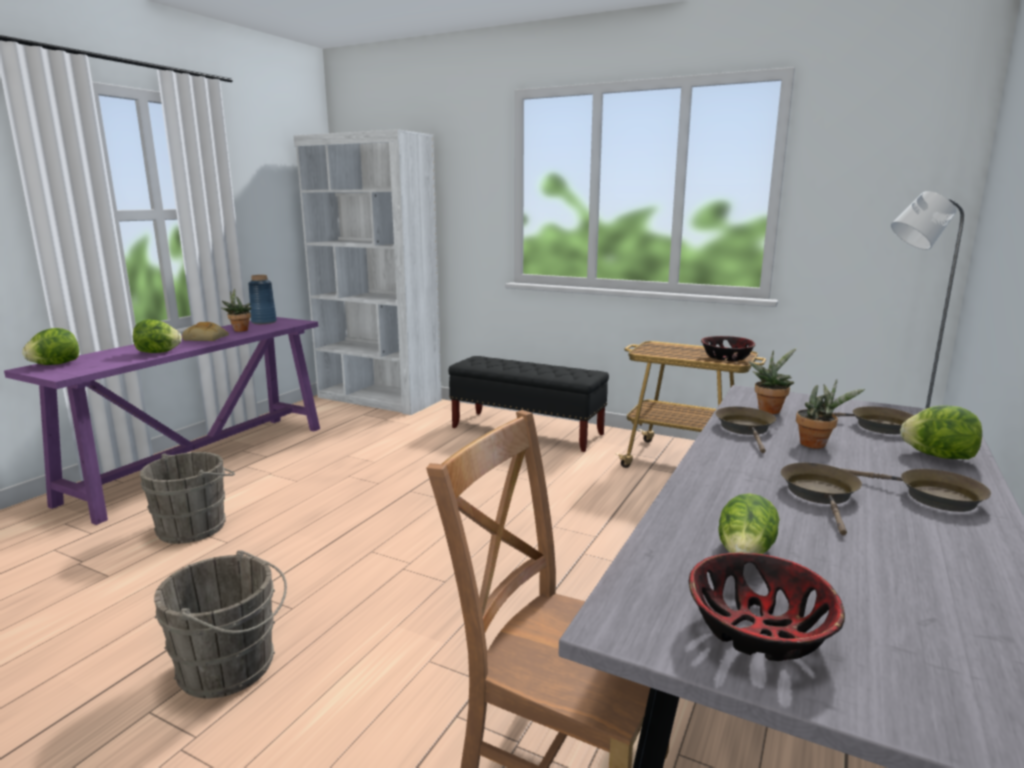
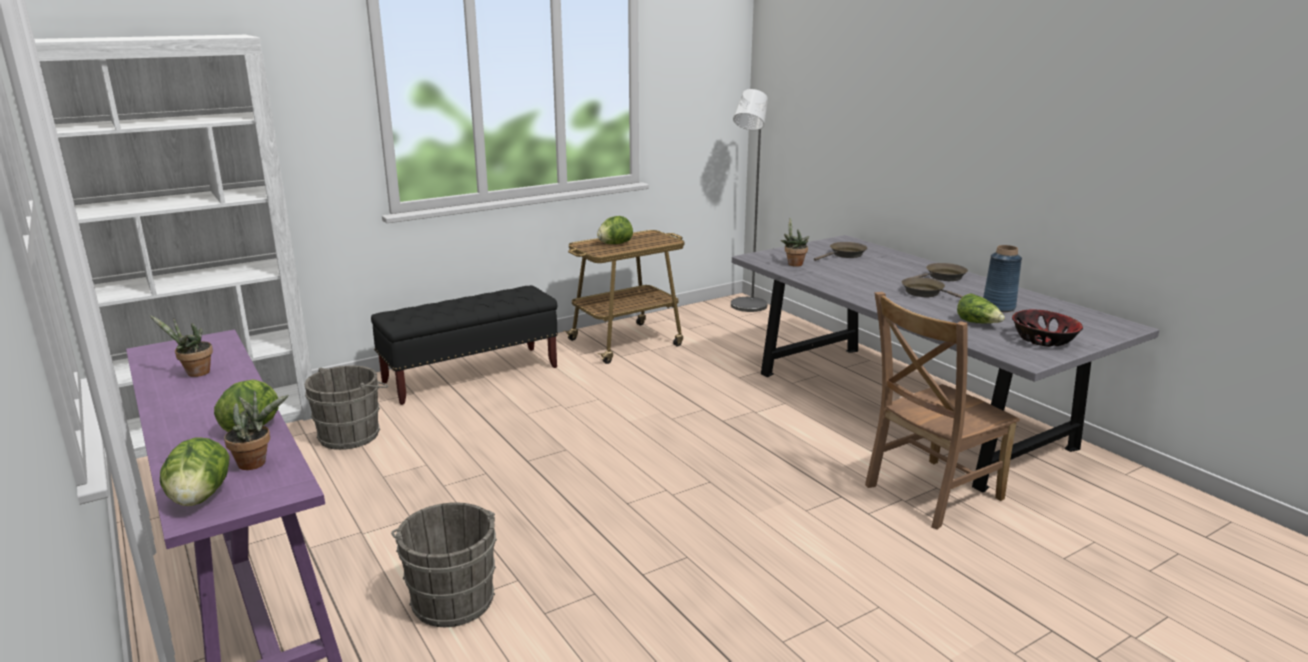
camera: 60 degrees left, 5 degrees up
(207, 338) = (213, 395): bread -> none
(232, 667) = (752, 595): grey bucket -> grey bucket (352, 434)
(264, 322) = (168, 356): blue vase -> blue vase (998, 307)
(726, 358) = (658, 240): bowl -> none
(746, 429) = (821, 278): brown frying pan -> none
(817, 445) = (861, 273): potted plant -> potted plant (256, 463)
(937, 456) = (897, 260): lettuce -> lettuce (615, 244)

